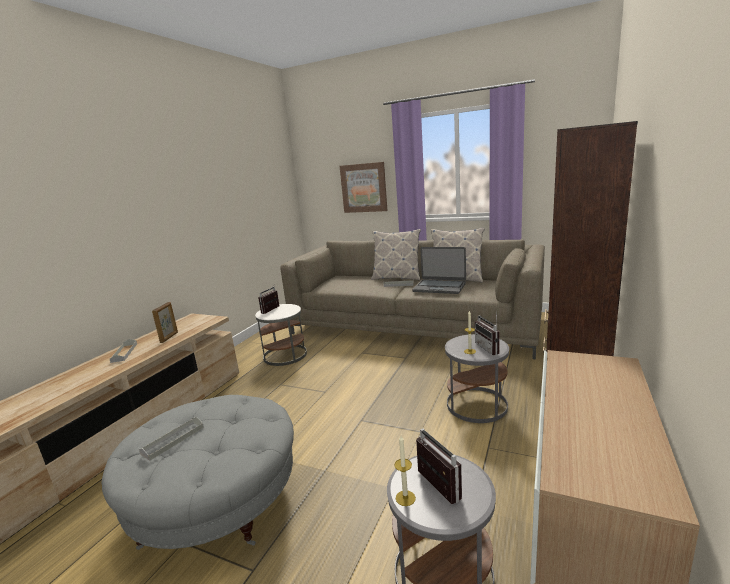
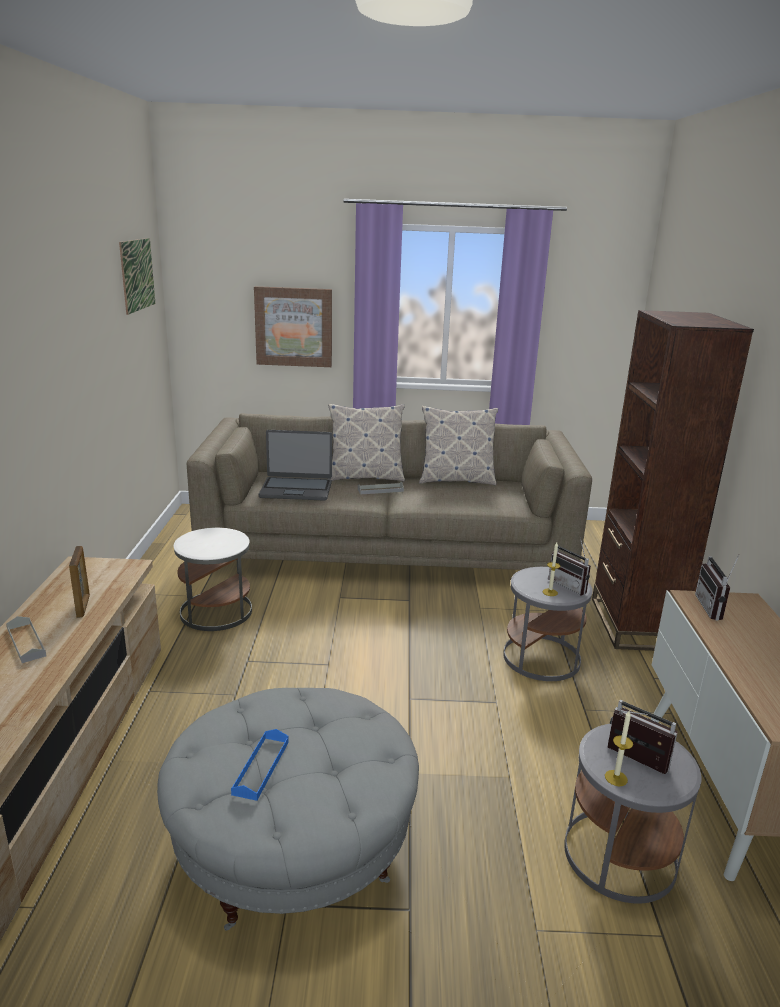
camera: 25 degrees left, 5 degrees up
(173, 440) = (261, 767): grey tray -> blue tray
(268, 163) = (137, 275): none -> picture
(272, 310) = (201, 541): radio -> radio (714, 609)
(439, 287) = (445, 494): laptop -> laptop (296, 489)

